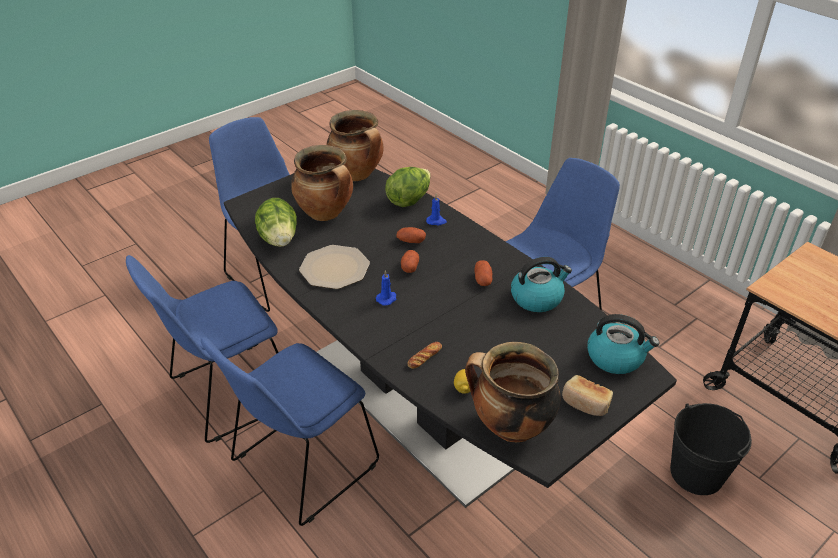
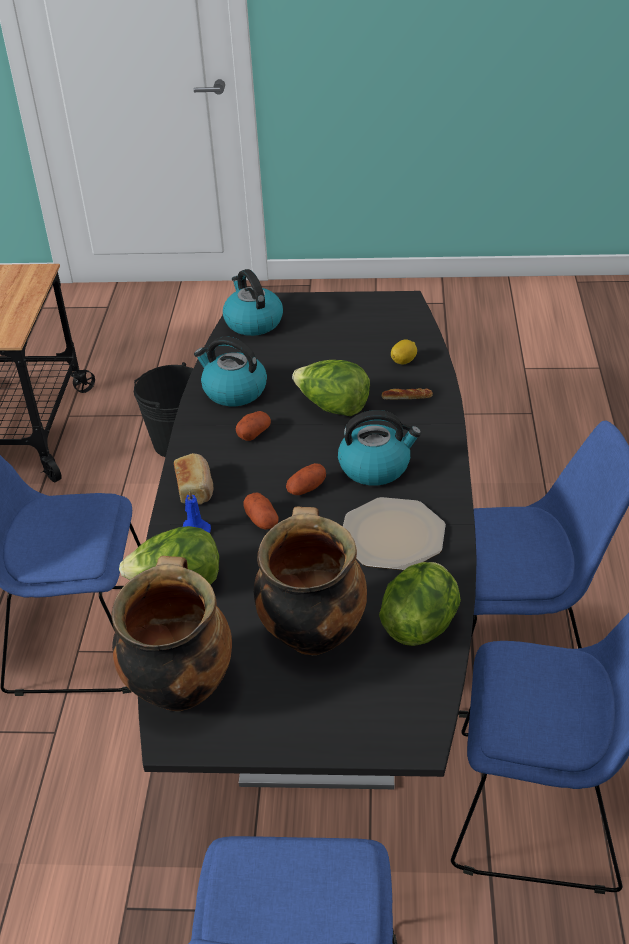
camera: 135 degrees left, 0 degrees up
(387, 298) = (376, 467): blue candle -> kettle
(461, 321) = (333, 408): none -> lettuce
(510, 427) = (403, 324): cooking pot -> none
(585, 403) = (326, 311): bread -> bread (195, 488)

